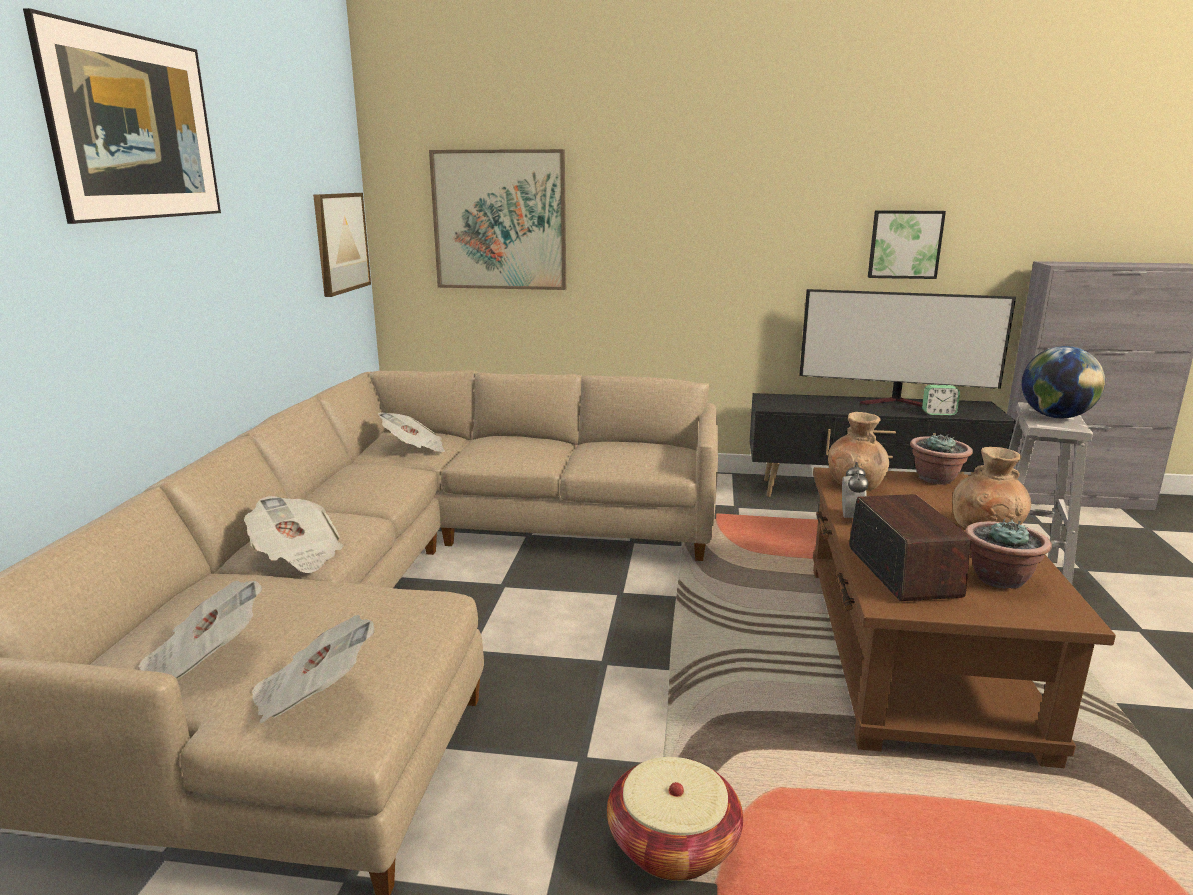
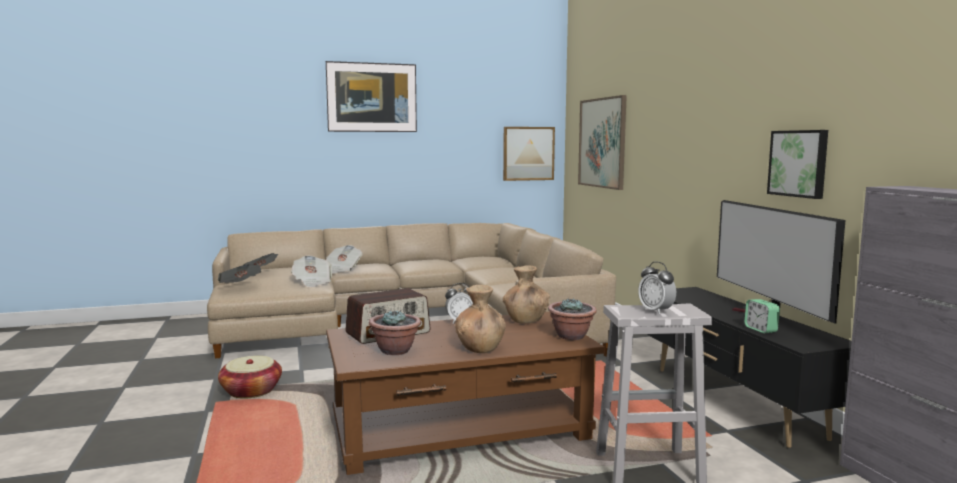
camera: 65 degrees right, 10 degrees down
(415, 449) = (477, 262): newspaper -> newspaper (312, 282)
(1055, 416) = (656, 311): globe -> alarm clock

